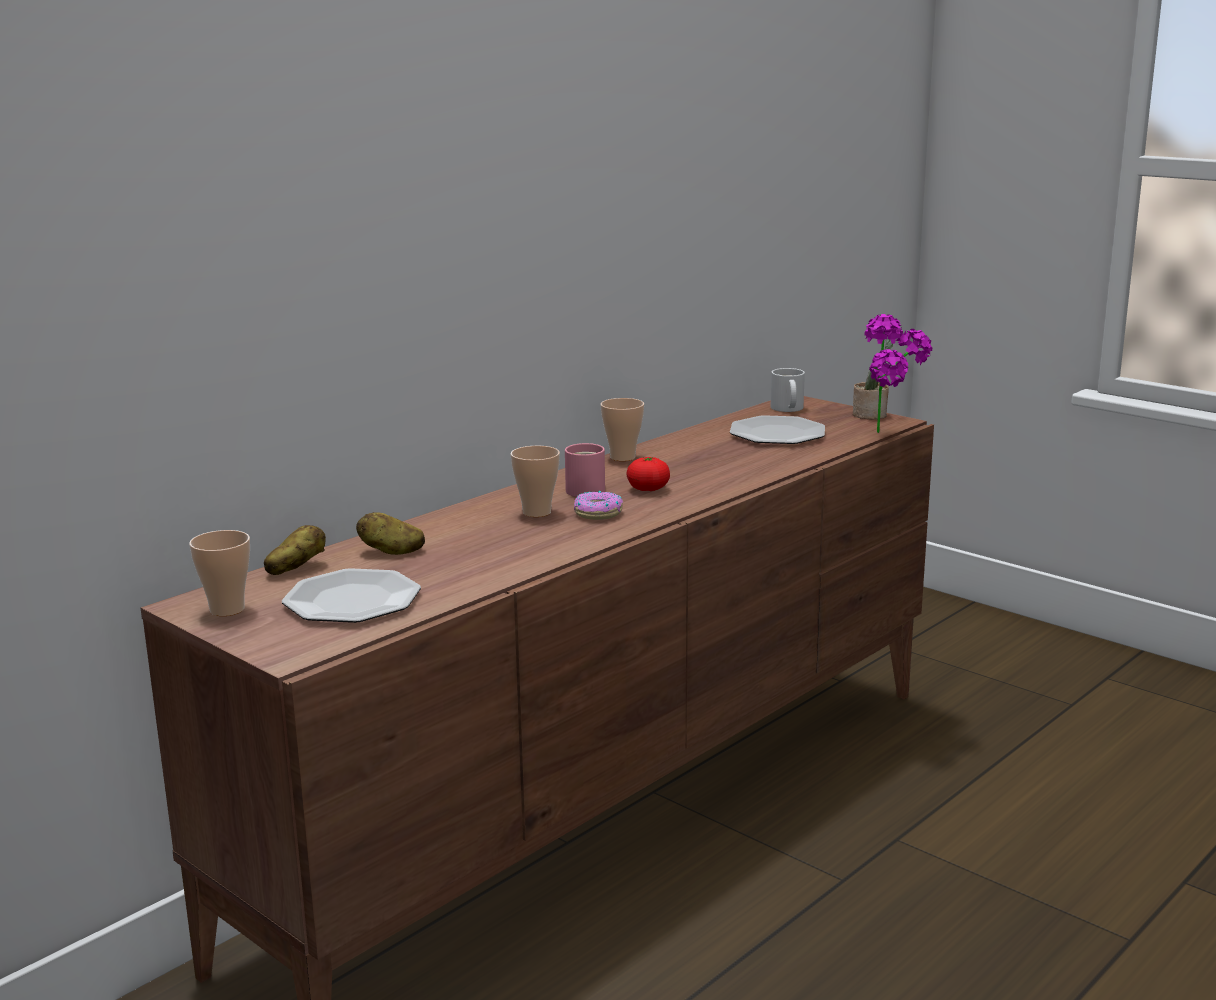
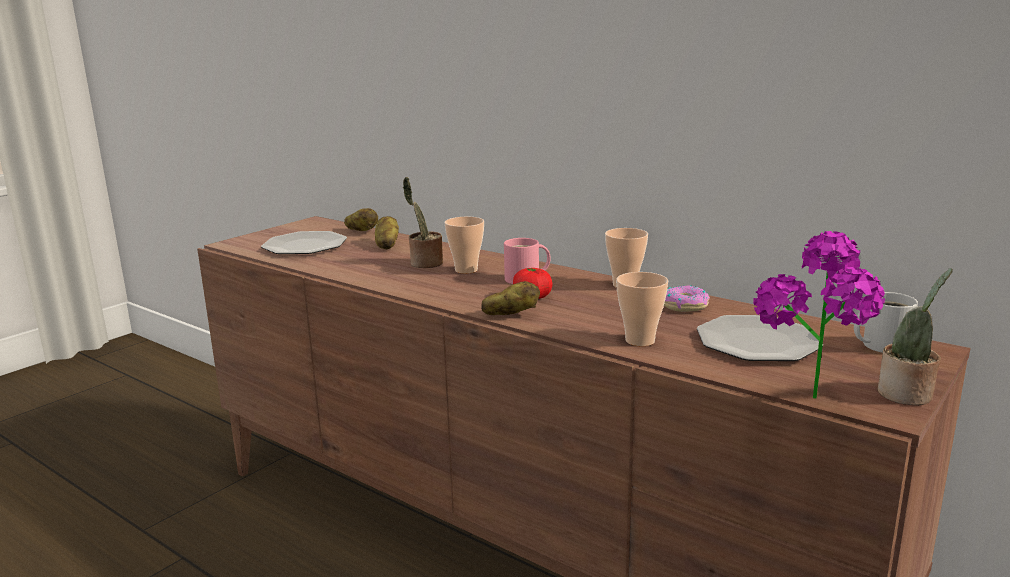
camera: 85 degrees right, 0 degrees up
(227, 609) = (303, 227): cup -> cup (640, 341)
(497, 531) = (424, 264): none -> potted plant
(597, 513) = (465, 286): donut -> donut (684, 305)
(698, 497) = (511, 315): none -> potato

